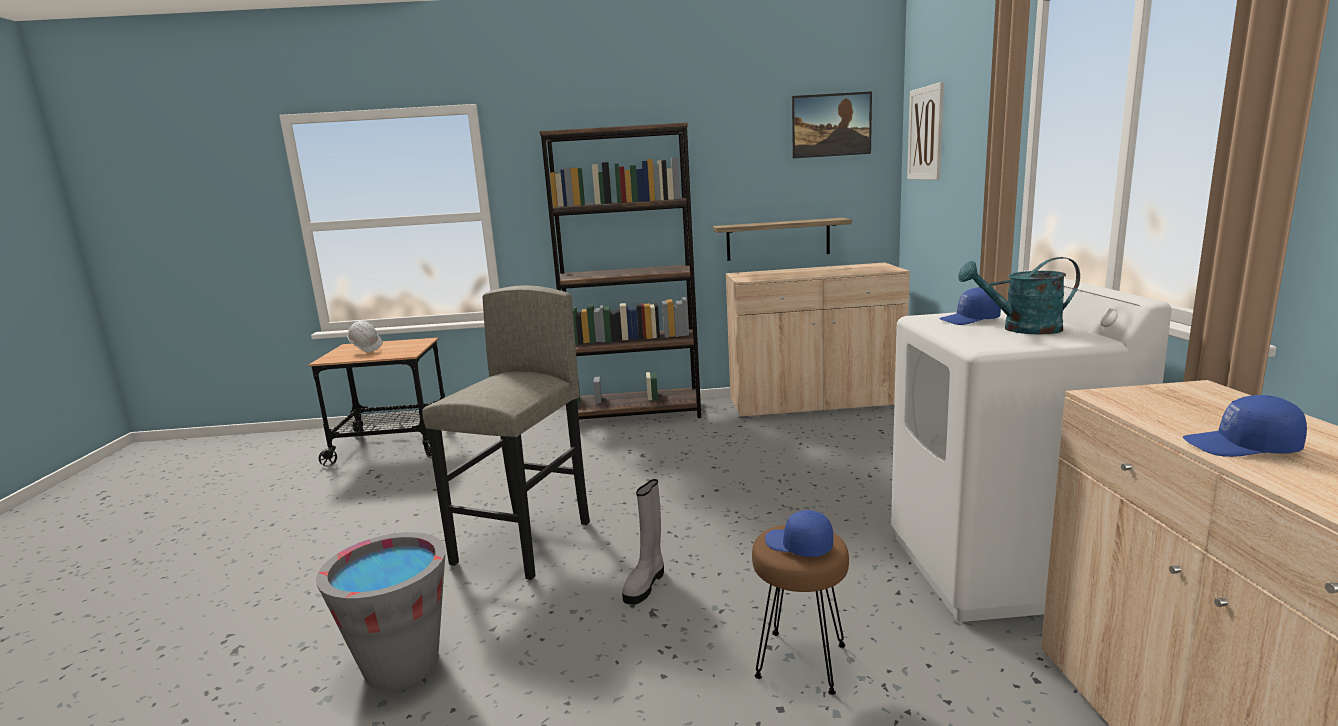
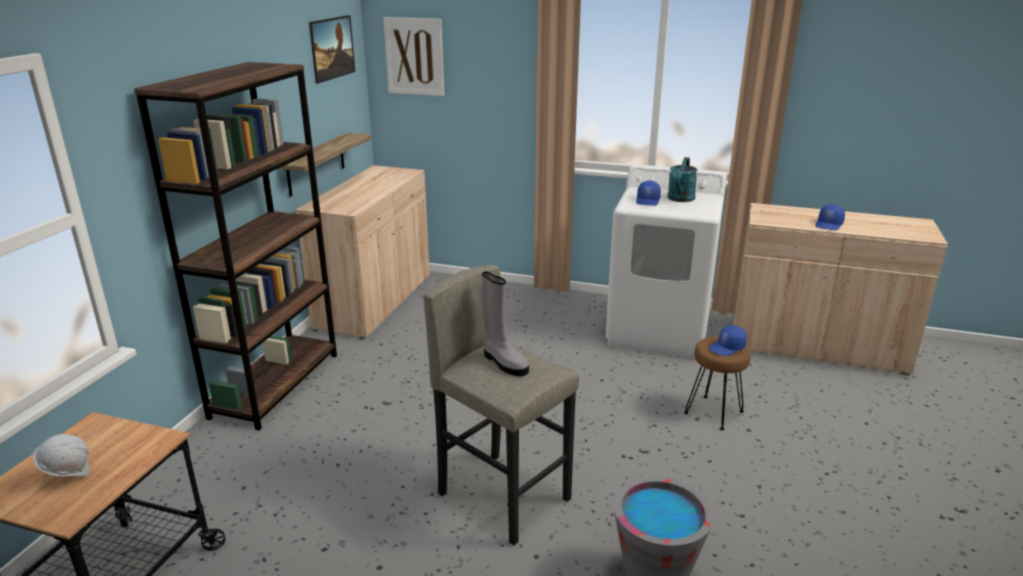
camera: 70 degrees left, 10 degrees up
(645, 584) = (607, 447): grey boot -> grey boot (503, 362)

